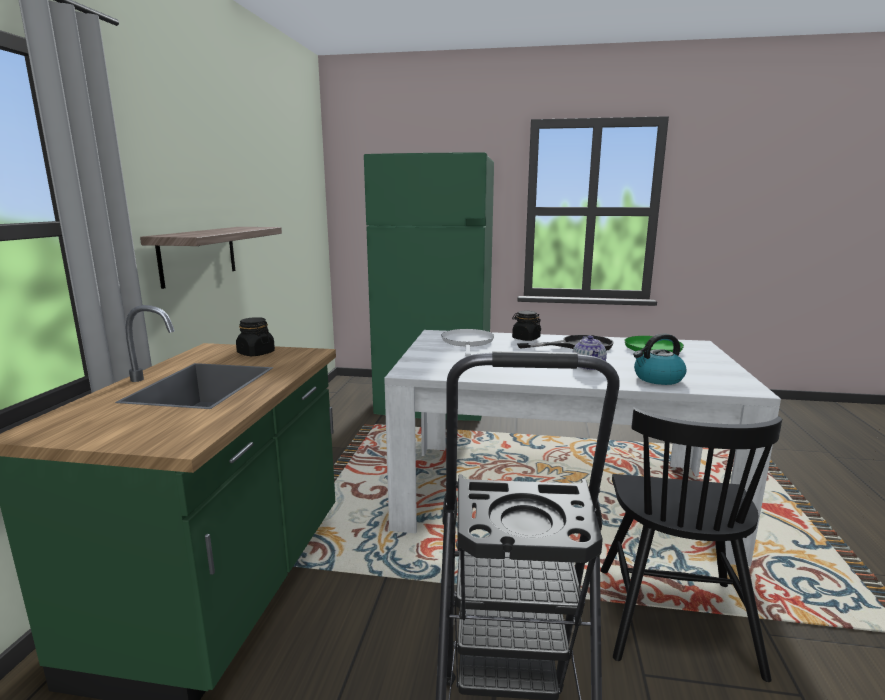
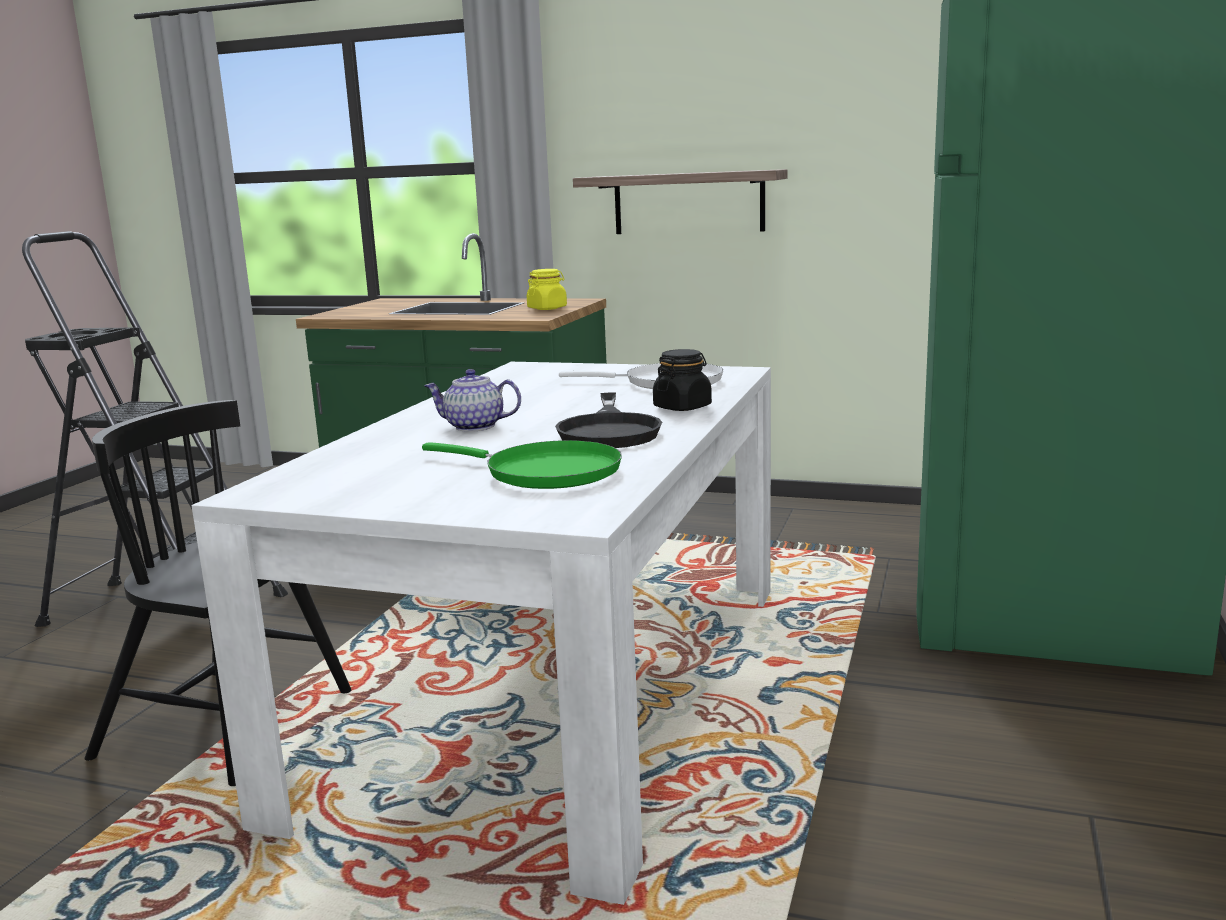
camera: 100 degrees right, 0 degrees up
(256, 353) = (547, 308): black jar -> yellow jar
(657, 379) = (373, 453): kettle -> none

